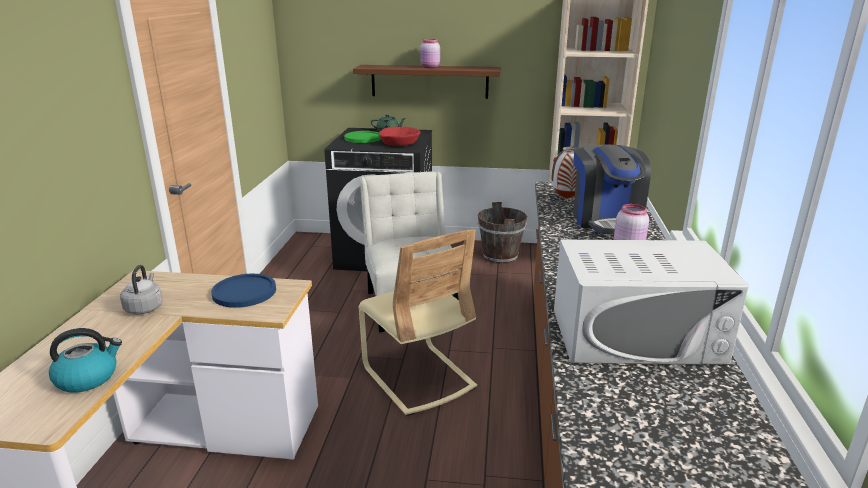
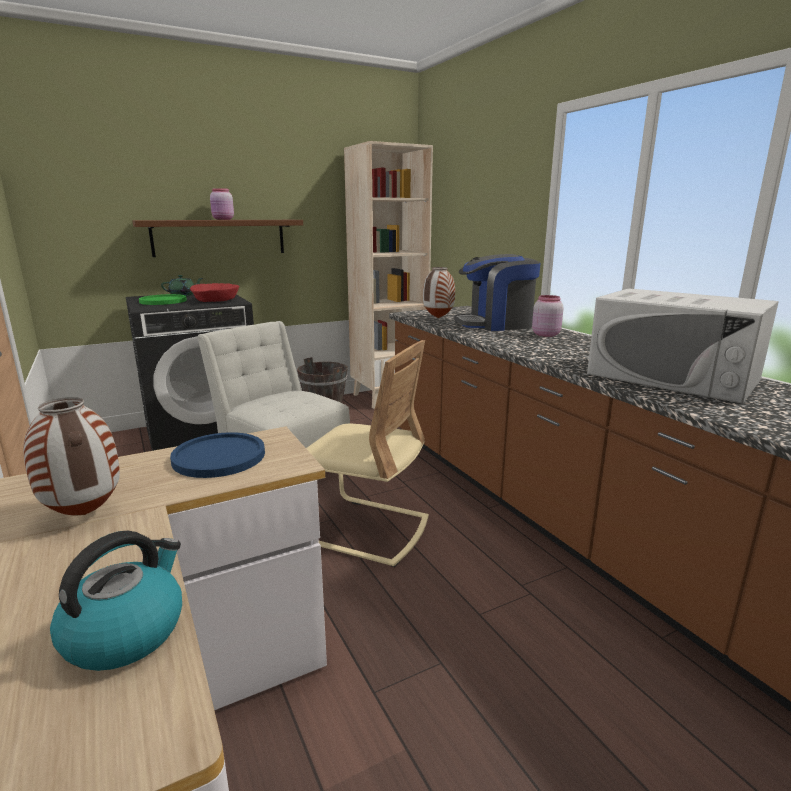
camera: 35 degrees left, 5 degrees down
(145, 307) = (83, 514): grey kettle -> vase
(606, 220) = (496, 324): coffee machine -> coffee machine turned 120 degrees clockwise
(636, 335) = (672, 377): white microwave -> white microwave turned 75 degrees clockwise

